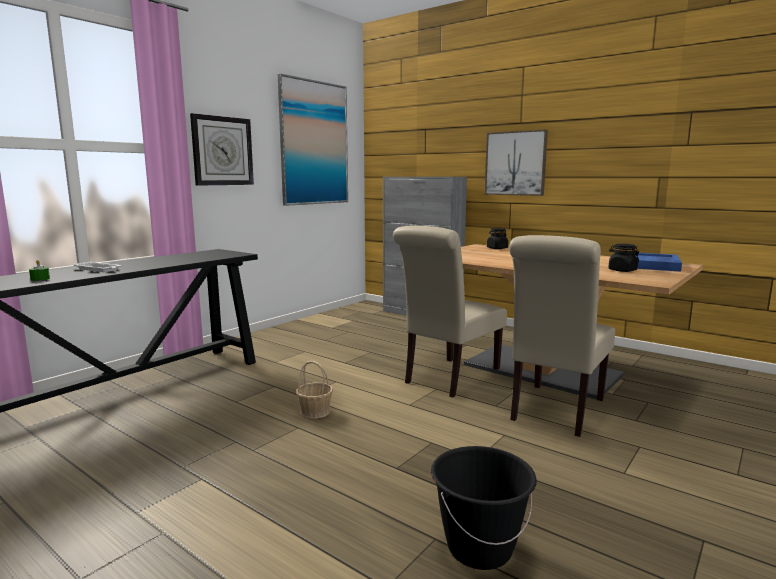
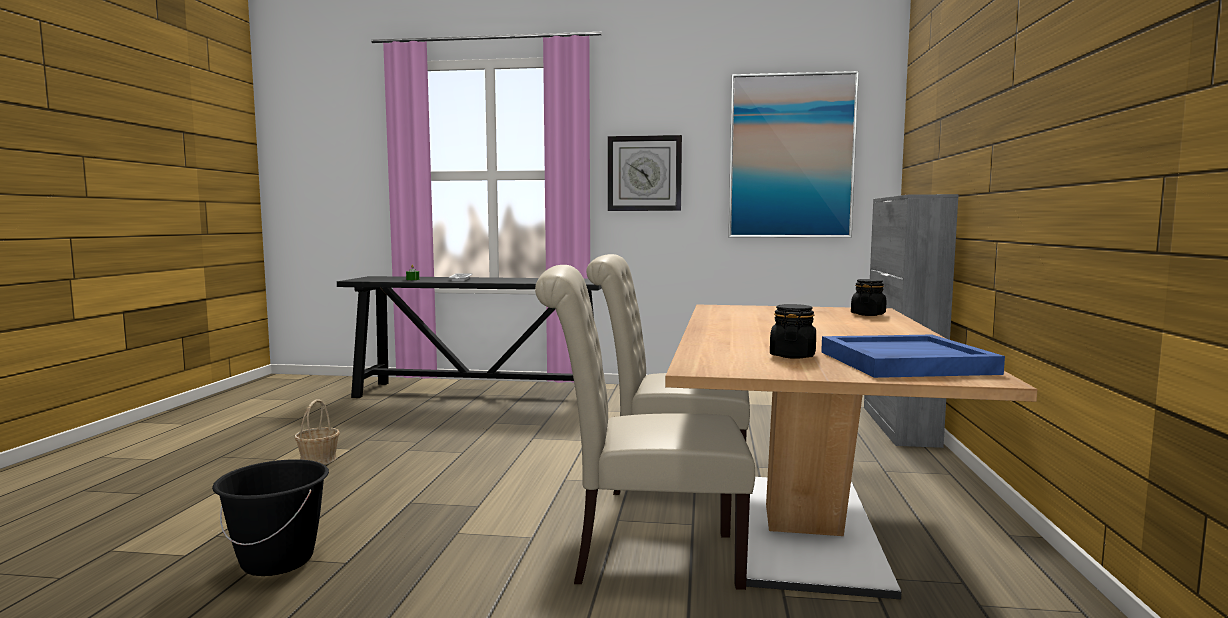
camera: 60 degrees right, 5 degrees down
(315, 411) = (502, 449): basket -> basket (318, 460)
(515, 163) = (1001, 165): picture -> none

